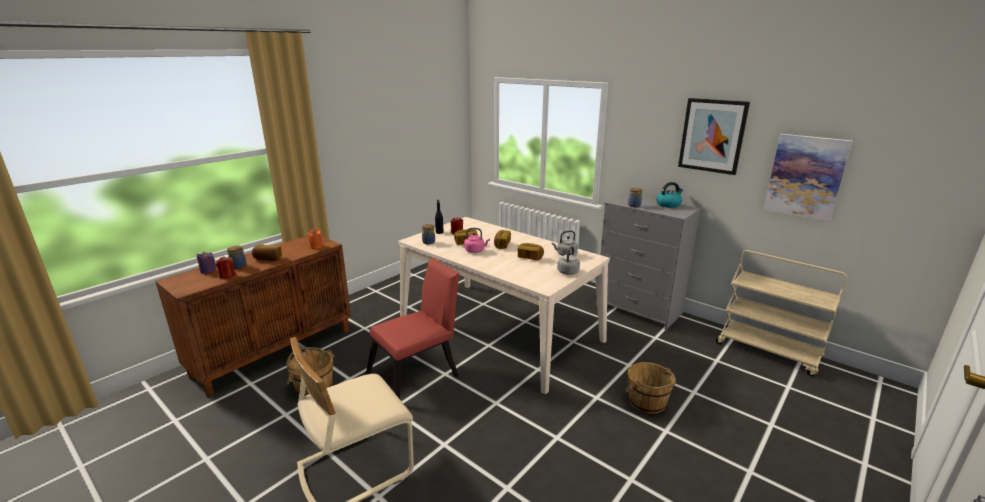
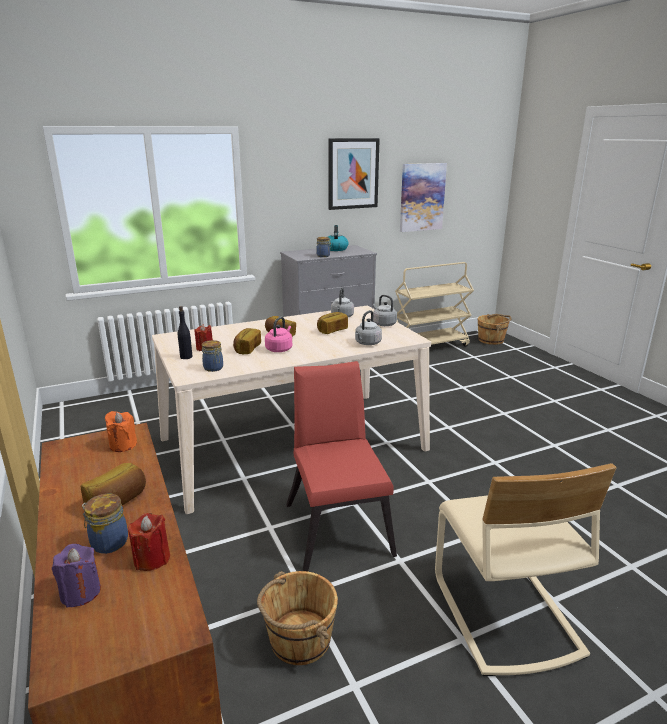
camera: 65 degrees left, 0 degrees up
(516, 273) = (367, 343): none -> grey kettle
(647, 402) = (466, 408): brown bucket -> brown bucket (491, 340)

